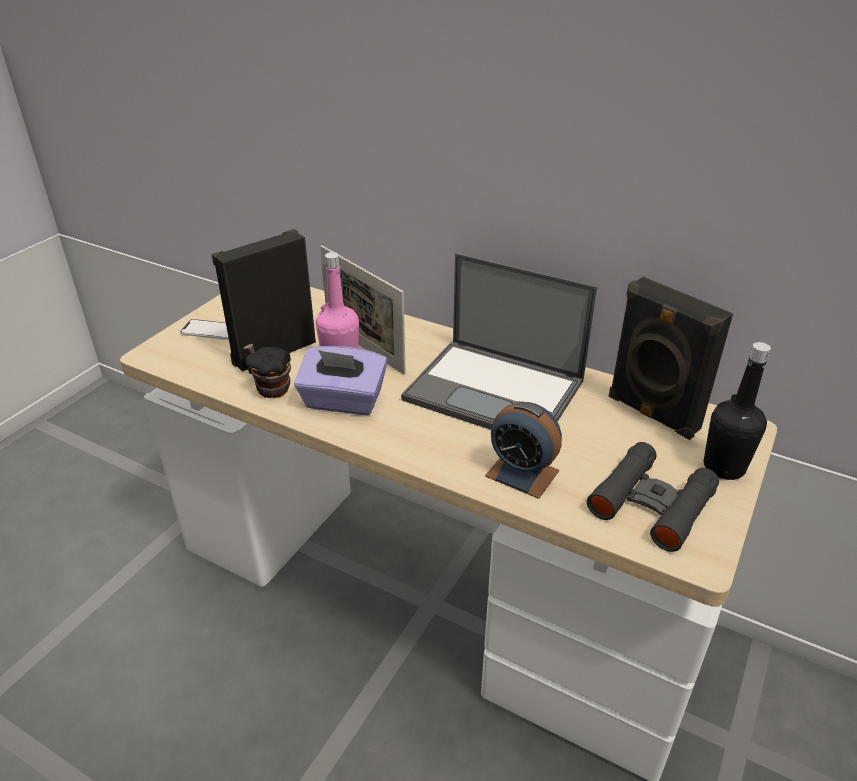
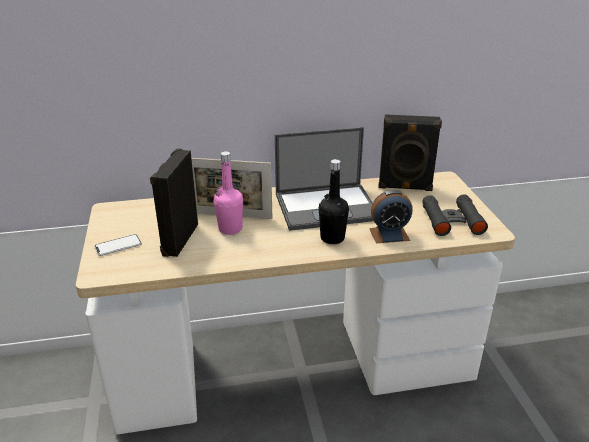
camera: 40 degrees left, 5 degrees down
(269, 387) = (207, 257): mug -> none
(343, 401) = (259, 244): purple tissue box -> none
(724, 467) = (457, 195): black bottle -> black bottle (332, 238)

